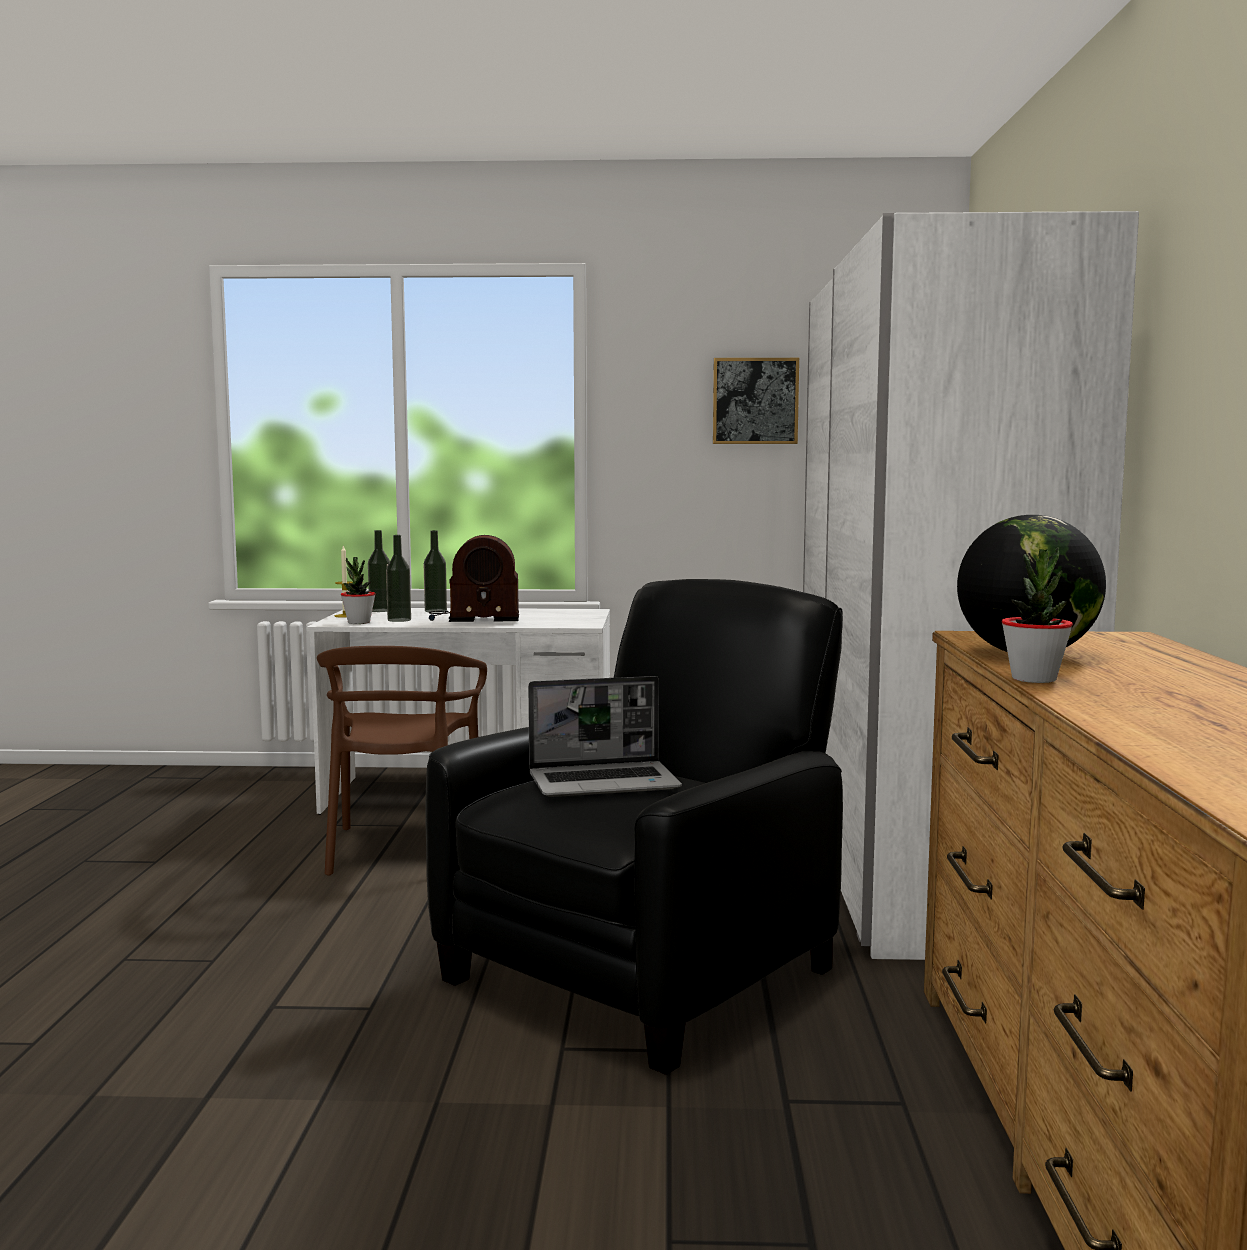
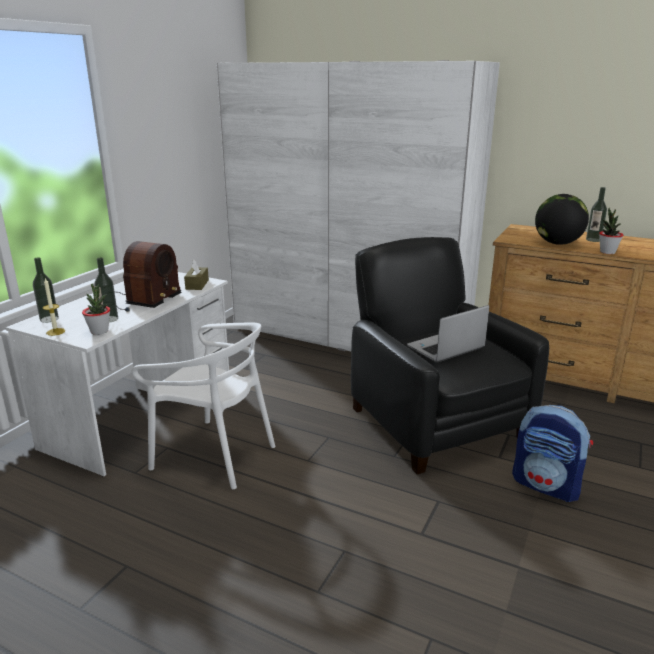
camera: 65 degrees left, 15 degrees up
(402, 849) = (214, 455): brown chair -> white chair
(435, 611) = (85, 305): bottle -> bottle (593, 240)
(488, 1108) = (546, 485): none -> backpack
(564, 623) = (197, 284): none -> brown tissue box
(605, 782) = (445, 348): laptop -> laptop turned 135 degrees counterclockwise
(755, 401) = (182, 122): picture -> none

